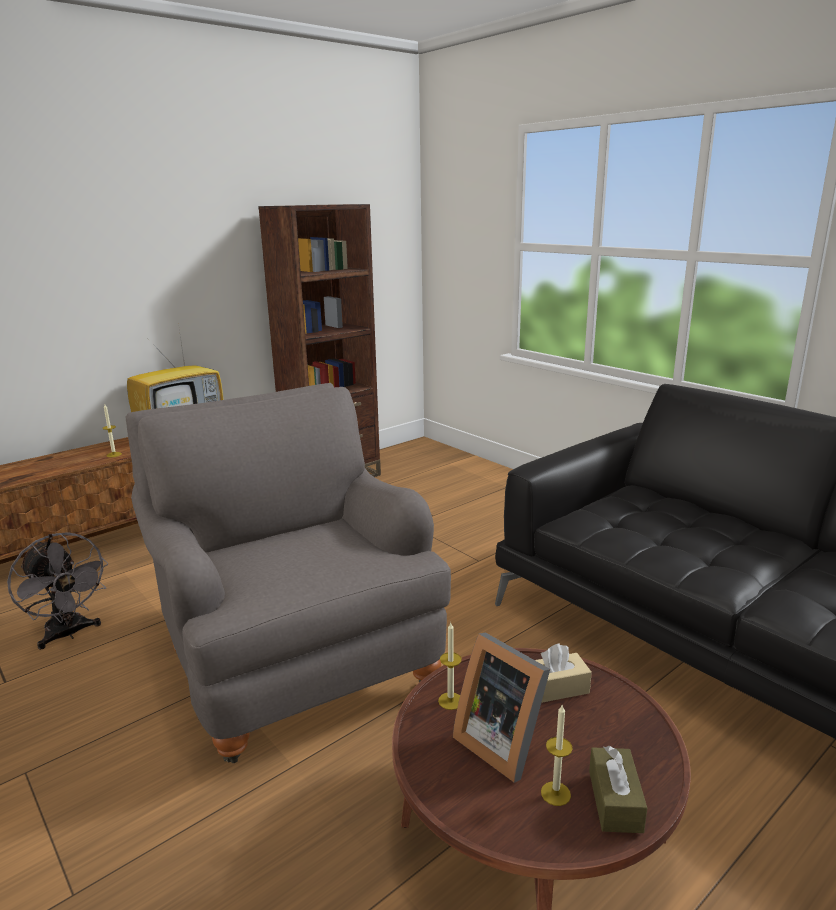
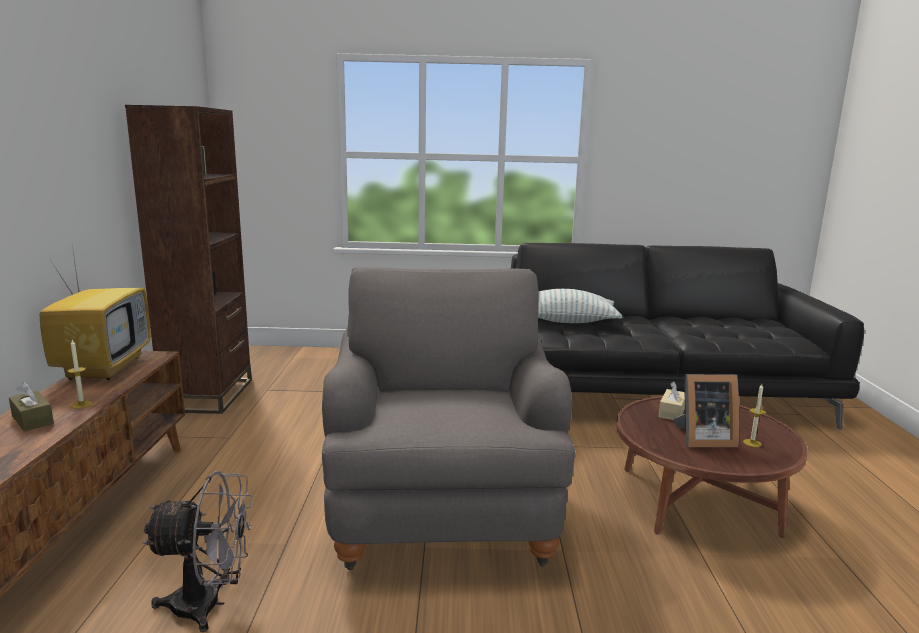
camera: 50 degrees left, 5 degrees down
(294, 658) = (443, 506): grey armchair -> grey armchair turned 75 degrees clockwise
(450, 701) = (653, 437): candle -> none
(615, 800) = (769, 433): brown tissue box -> brown tissue box (32, 420)
(649, 509) = (566, 321): none -> pillow

